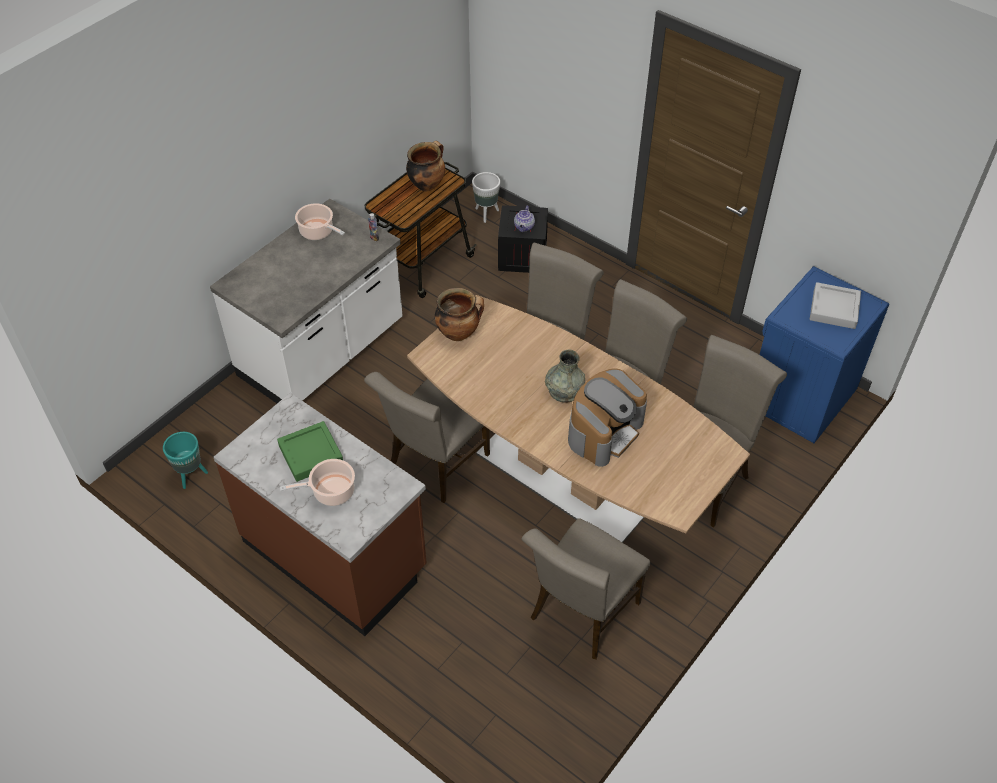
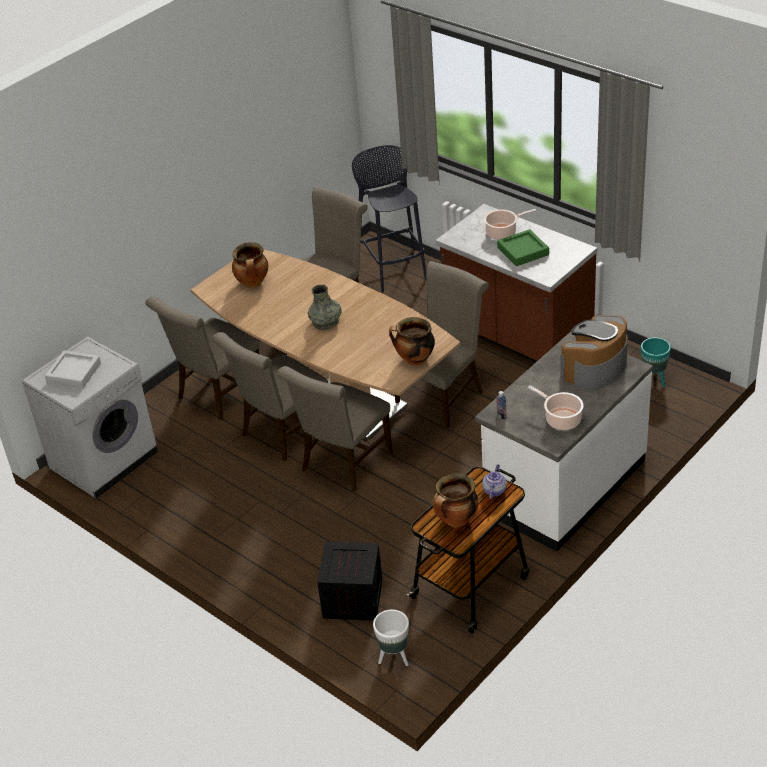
camera: 175 degrees left, 10 degrees down
(495, 705) = (394, 269): none -> grey stool
(524, 227) = (347, 554): teapot -> teapot (494, 490)
(604, 431) = (298, 297): coffee machine -> coffee machine (594, 368)
(668, 458) = (253, 283): none -> cooking pot
(798, 396) = (106, 461): blue washing machine -> white washing machine

